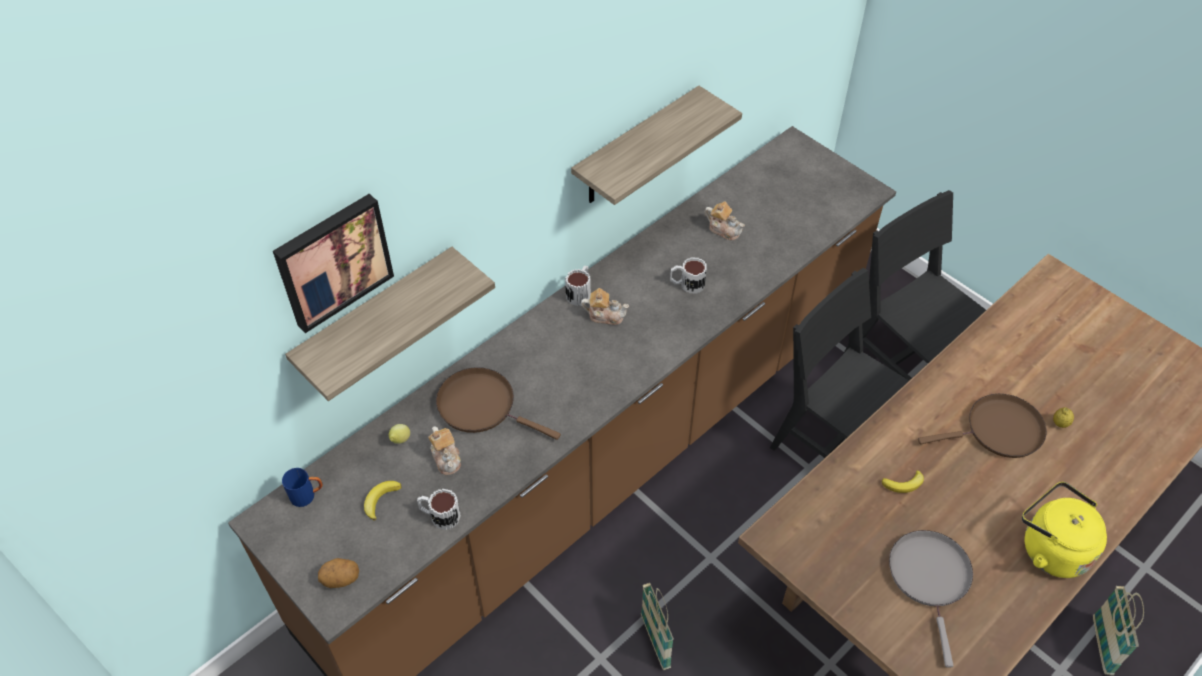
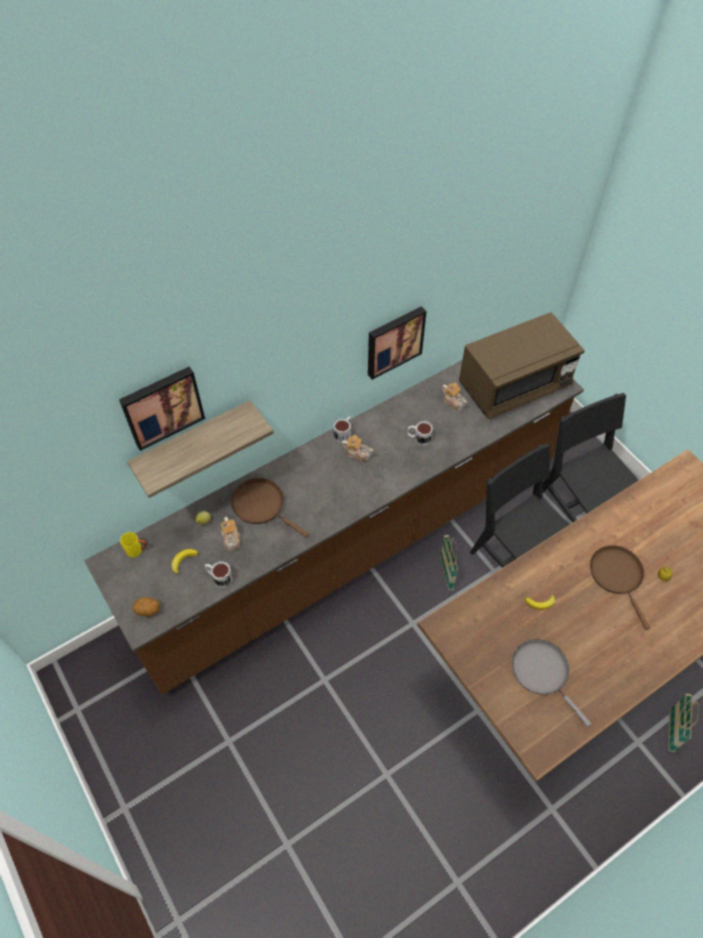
camera: 10 degrees right, 5 degrees up
(307, 495) = (137, 550): blue mug -> yellow mug
(636, 148) = (394, 341): shelf -> picture
(655, 641) = (363, 674): basket -> basket (446, 573)
(802, 198) = (514, 385): none -> brown microwave
(930, 578) = (542, 672): grey frying pan -> grey frying pan turned 45 degrees counterclockwise
(999, 430) = (617, 575): brown frying pan -> brown frying pan turned 105 degrees counterclockwise
(1050, 548) = (632, 665): yellow kettle -> none

